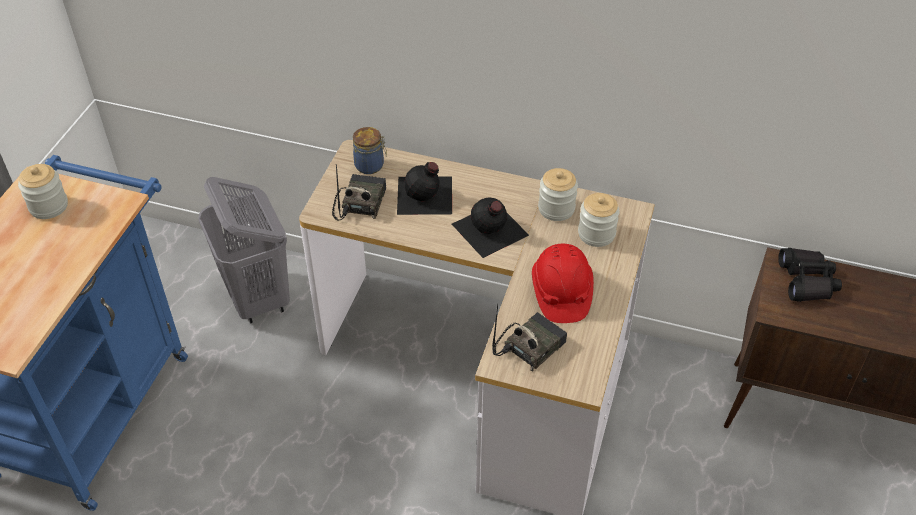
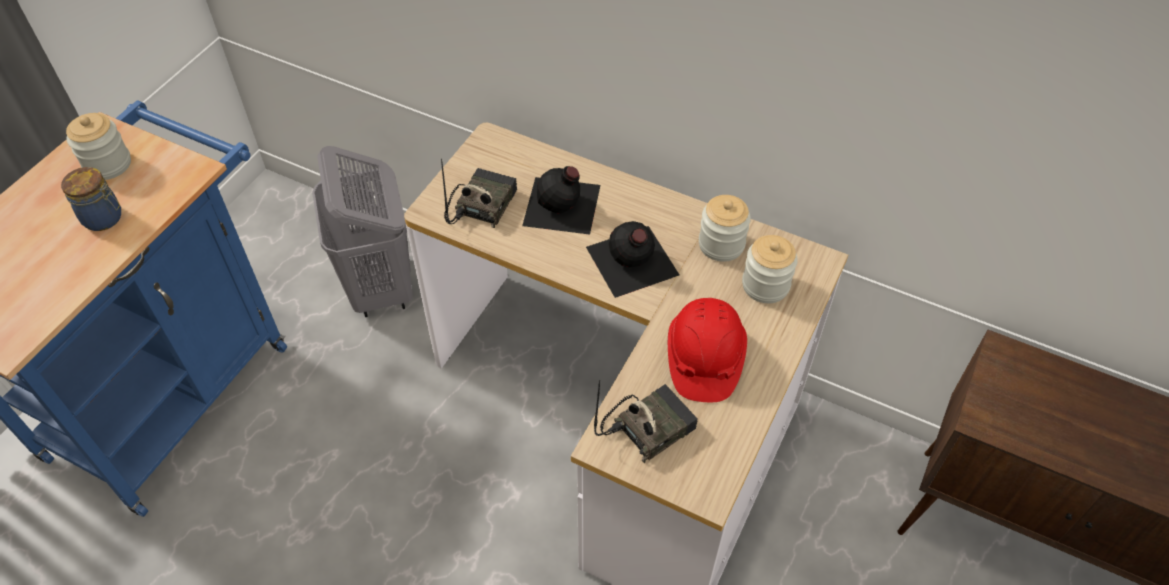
camera: 10 degrees right, 5 degrees up
(370, 165) = (505, 159): jar -> jar (105, 218)
(807, 281) = (1033, 384): black binoculars -> none

